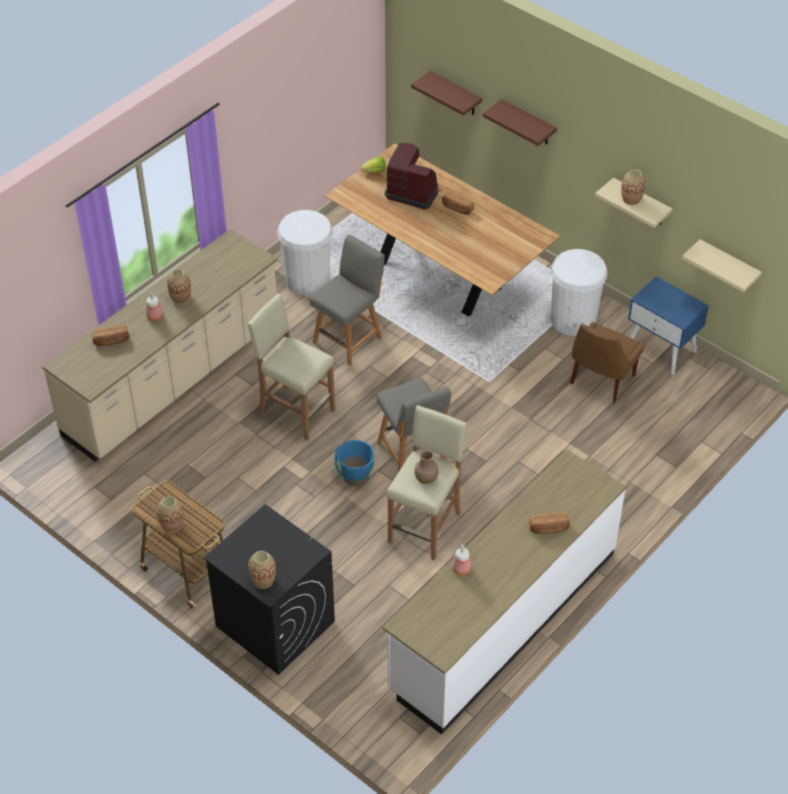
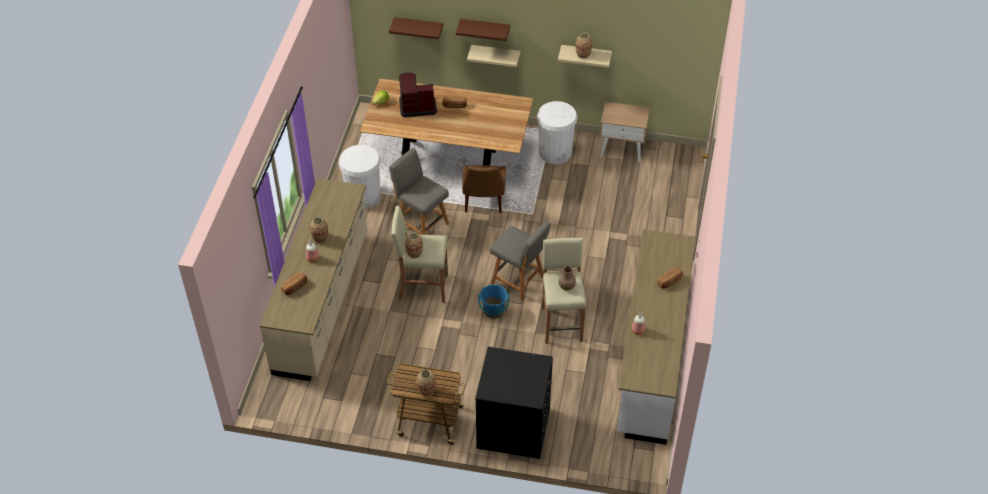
camera: 30 degrees left, 0 degrees up
(263, 580) = (525, 394): vase -> vase (414, 253)
(349, 339) = (421, 224): grey chair -> grey chair turned 60 degrees counterclockwise
(601, 381) = (600, 184): brown chair -> brown chair (483, 202)
(661, 349) = (622, 149): blue nightstand -> beige nightstand
(728, 265) = (660, 74): beige shelf -> beige shelf (495, 55)

